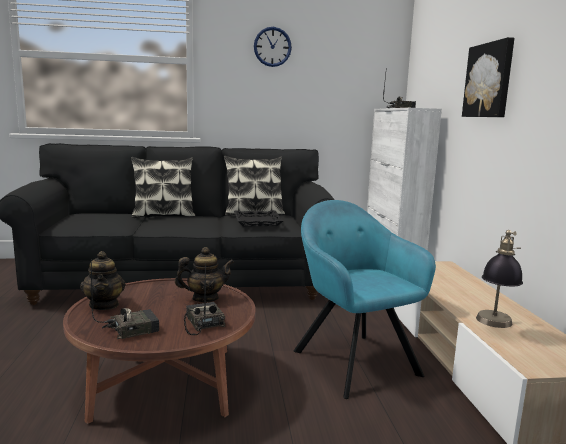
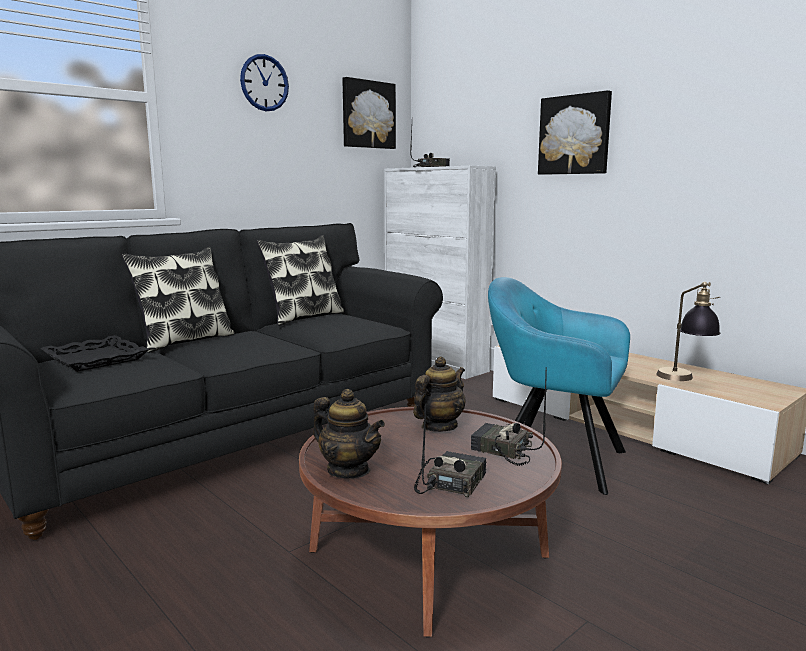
camera: 35 degrees left, 0 degrees up
(258, 222) = (340, 326): black tray -> black tray (96, 359)
(362, 66) = (367, 114): none -> picture

